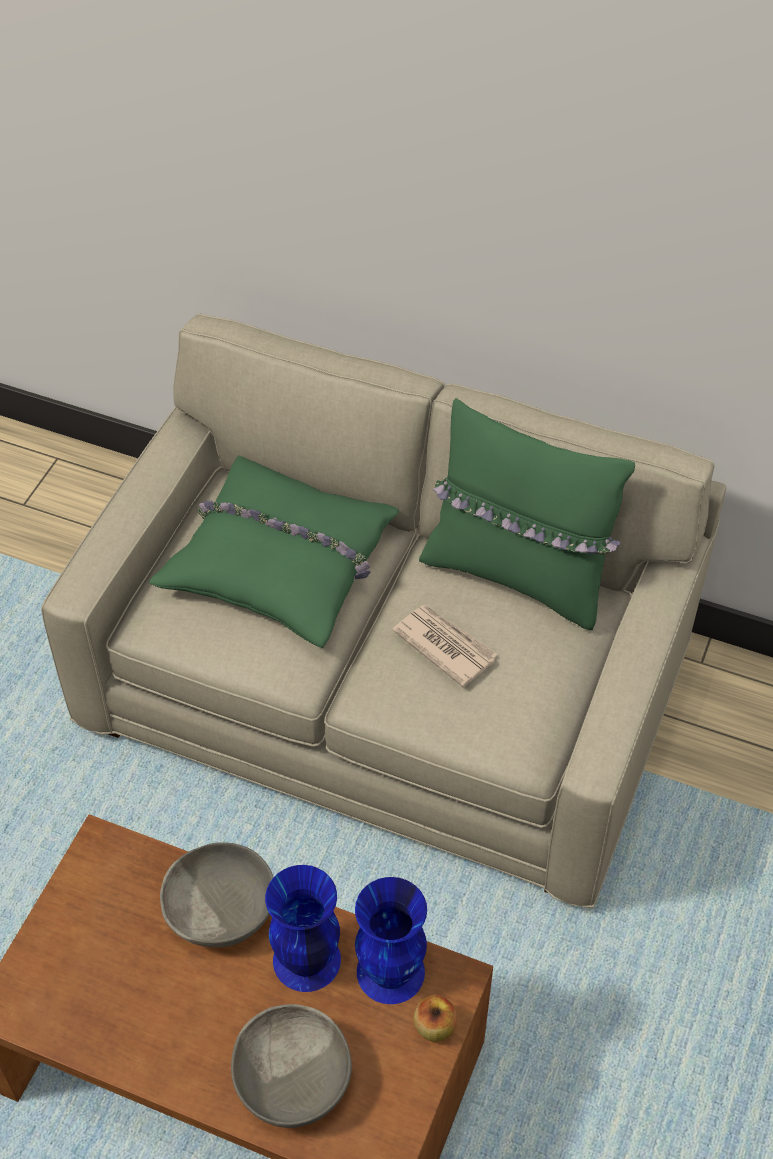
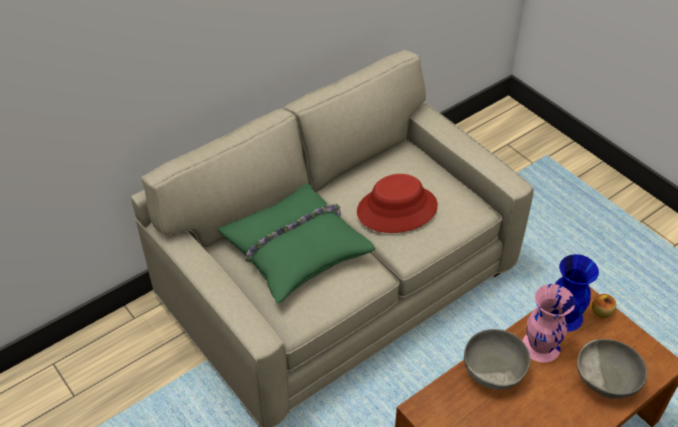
camera: 60 degrees left, 5 degrees down
(305, 960) = (541, 347): blue vase -> pink vase
(444, 646) = (397, 209): newspaper -> red hat
(518, 575) = (372, 166): green pillow -> none

